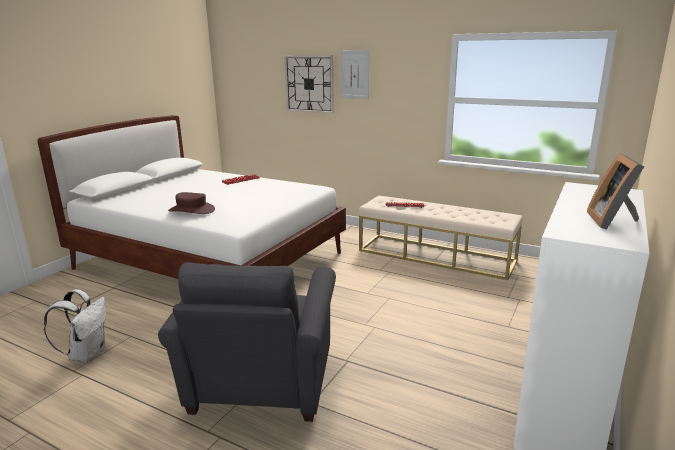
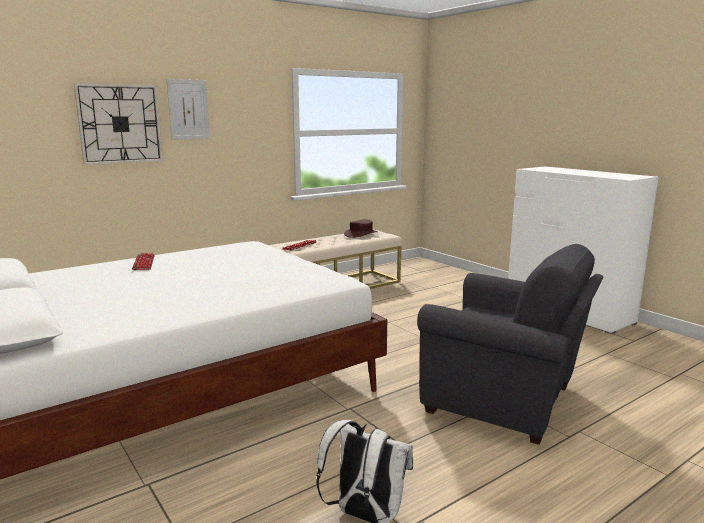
camera: 65 degrees left, 5 degrees down
(192, 210) = (247, 290): brown hat -> brown hat (361, 234)
(613, 221) = (606, 173): picture frame -> none

